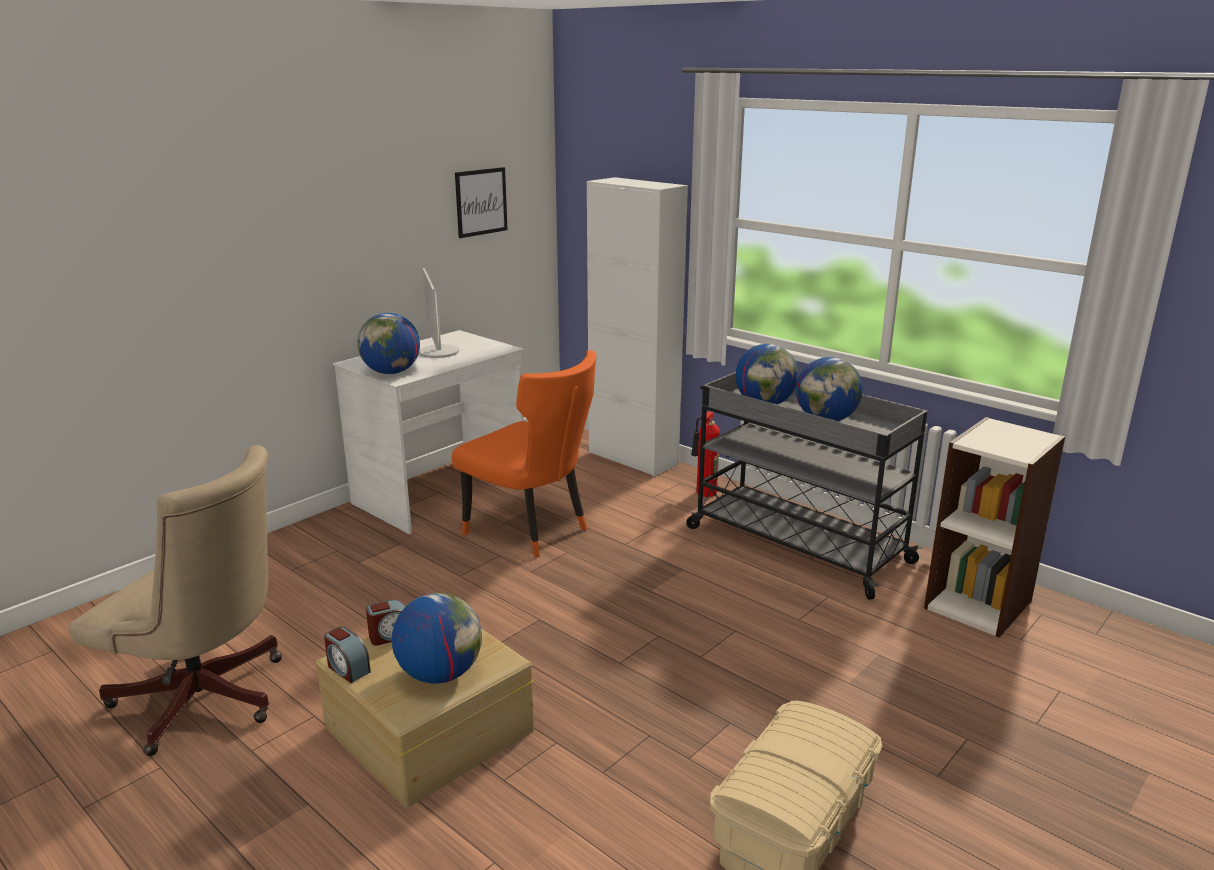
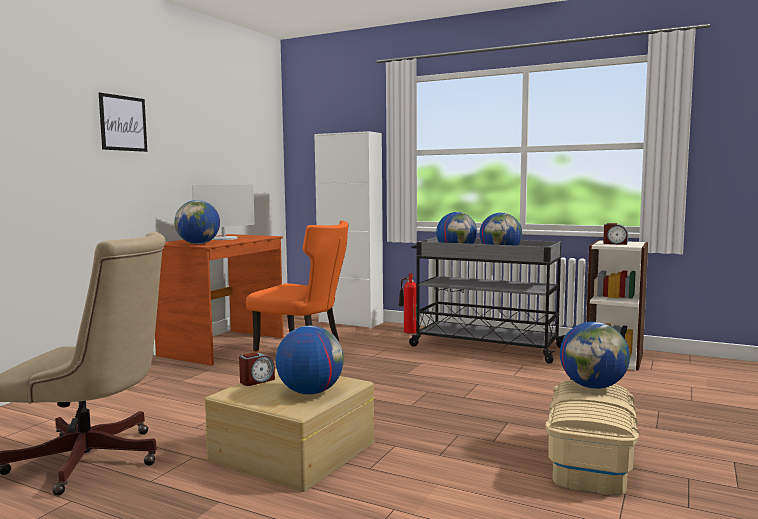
camera: 15 degrees left, 15 degrees down
(347, 669) = (235, 397): alarm clock -> alarm clock (615, 243)
(438, 352) = (224, 238): monitor -> monitor turned 105 degrees counterclockwise
(441, 494) = (224, 346): white desk -> brown desk
(481, 202) = (242, 149): picture -> picture (123, 123)
(821, 728) = (593, 386): none -> globe

